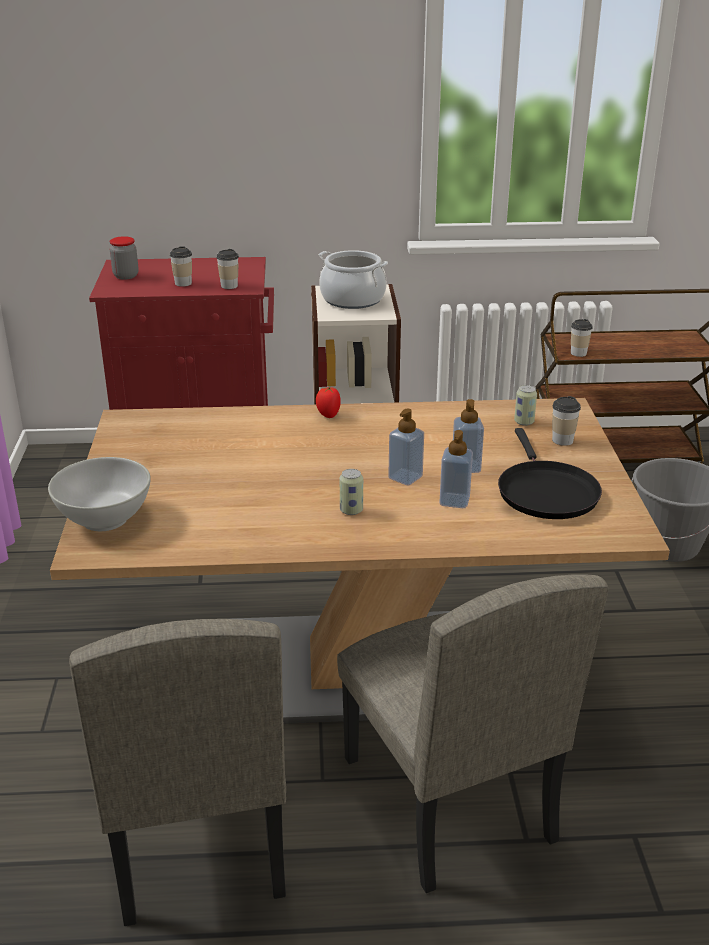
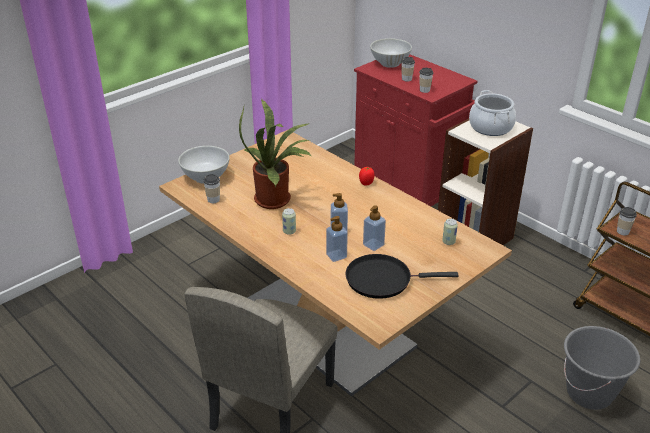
camera: 50 degrees right, 5 degrees up
(126, 276) = (390, 63): jar -> white bowl
(195, 832) = (177, 339): beige chair -> none
(261, 488) = (276, 200): none -> potted plant
(545, 492) = (383, 279): black frying pan -> black frying pan turned 45 degrees clockwise
(562, 440) = (447, 262): cup -> cup (213, 199)

